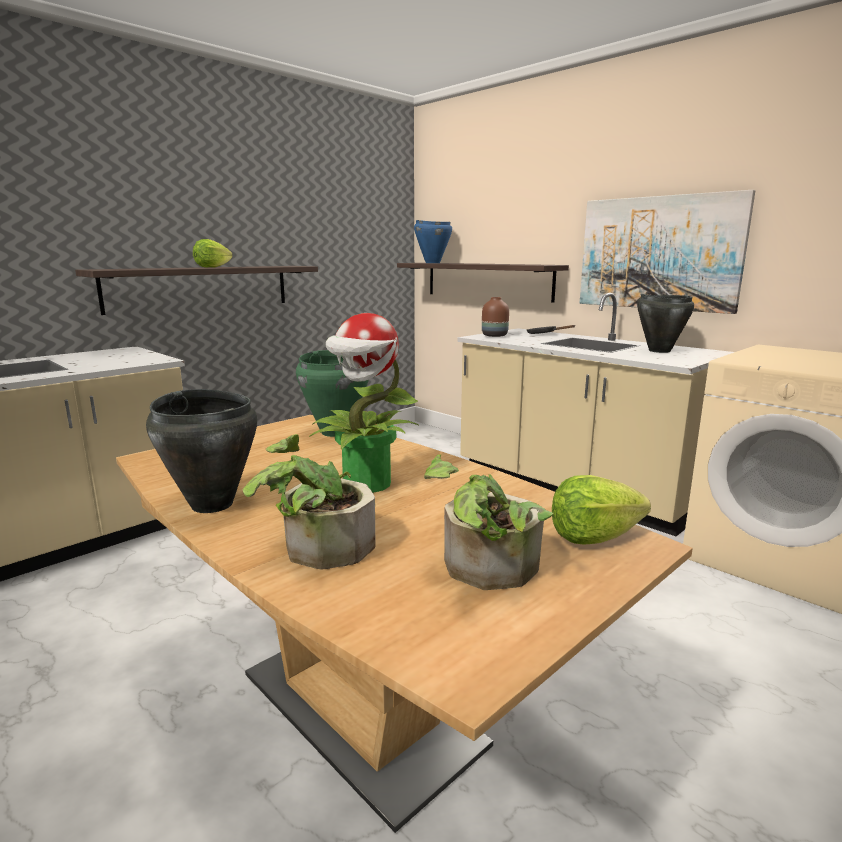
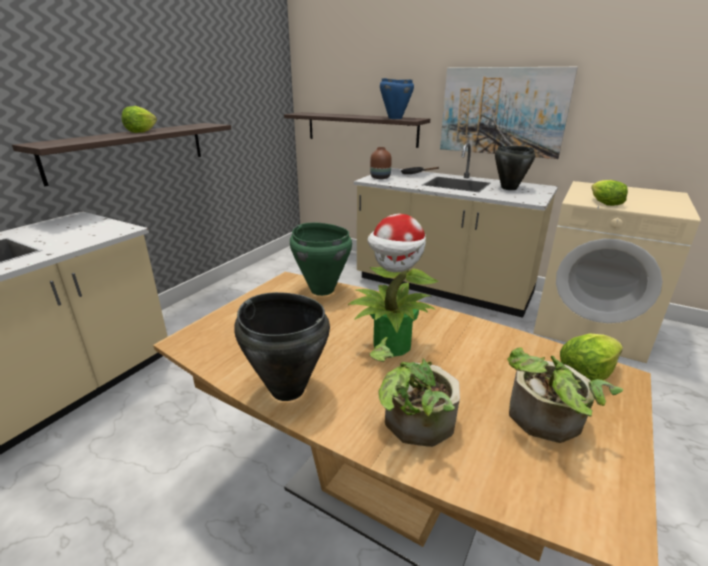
camera: 15 degrees left, 10 degrees up
(432, 263) = (314, 114): blue cooking pot -> blue cooking pot (395, 118)
(774, 364) = (604, 203): none -> lettuce

